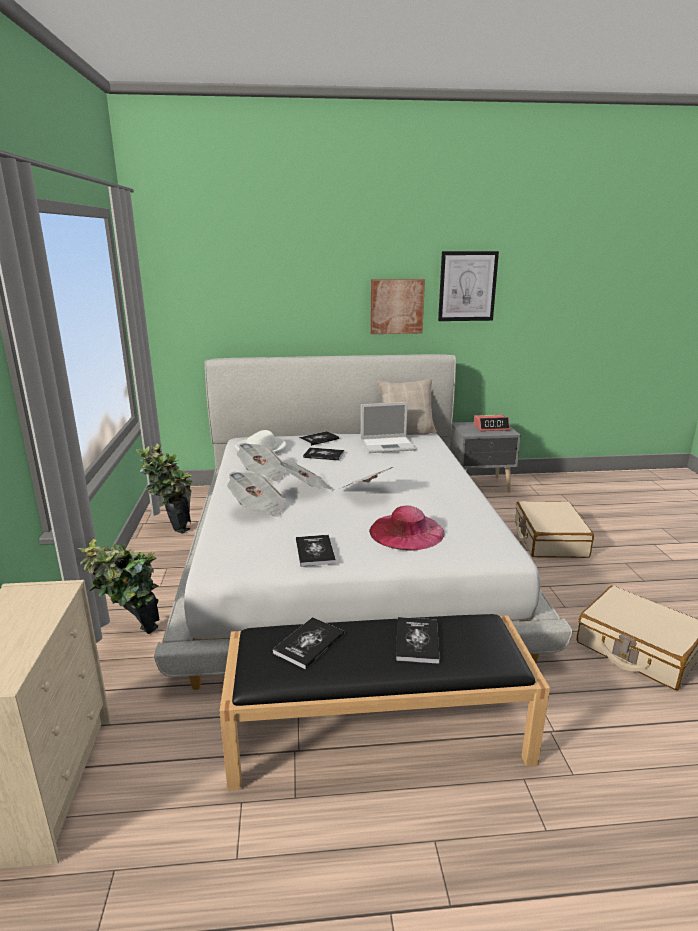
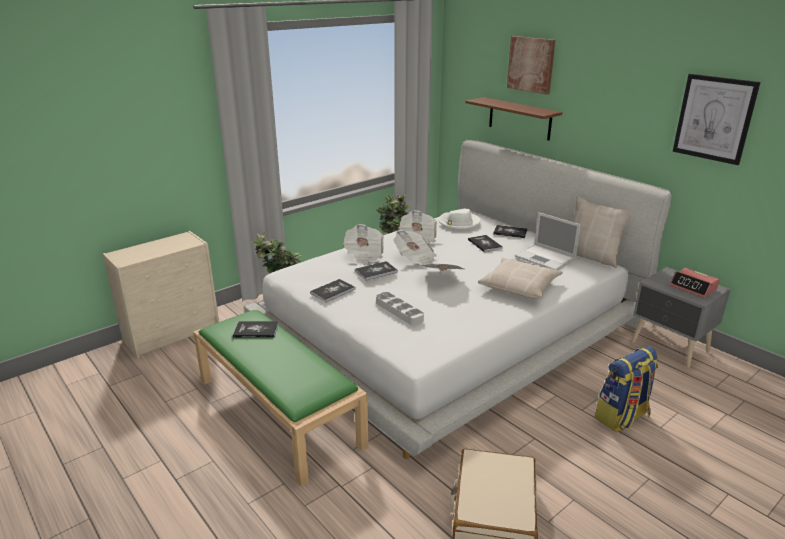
camera: 55 degrees right, 5 degrees up
(265, 323) = (519, 118): none -> brown shelf
(379, 731) = (280, 412): black bench -> green bench
(396, 306) = (632, 126): picture -> picture (531, 64)
(406, 532) = (399, 311): pink hat -> grey tray
(417, 641) = (289, 362): book -> book (376, 271)
(422, 470) = (520, 286): none -> beige pillow
(549, 540) = (622, 417): beige suitcase -> backpack

